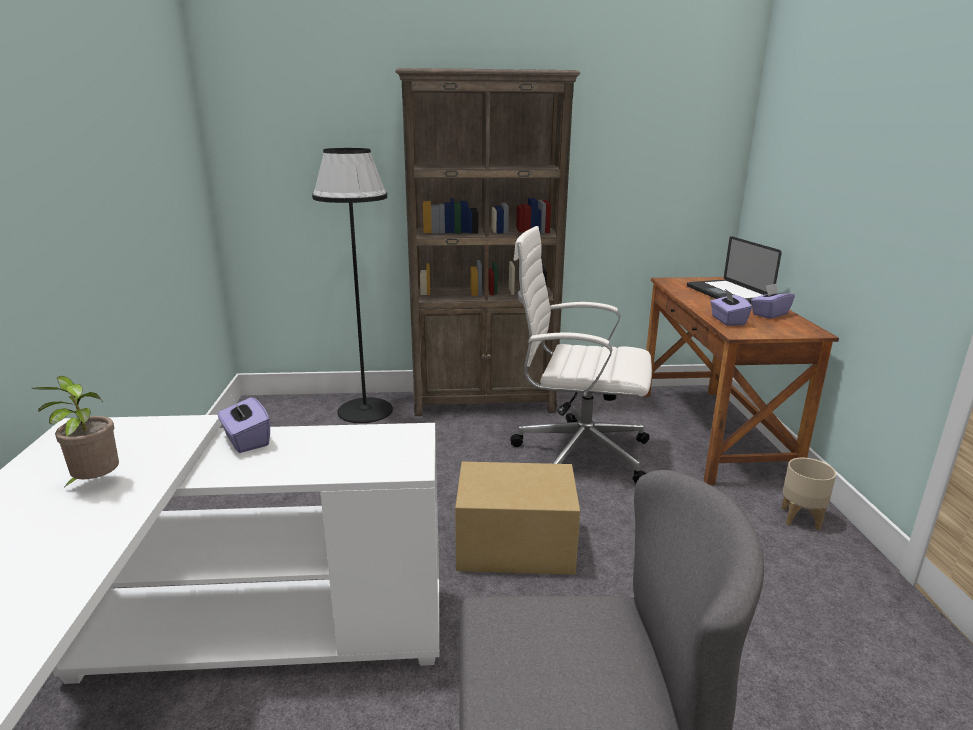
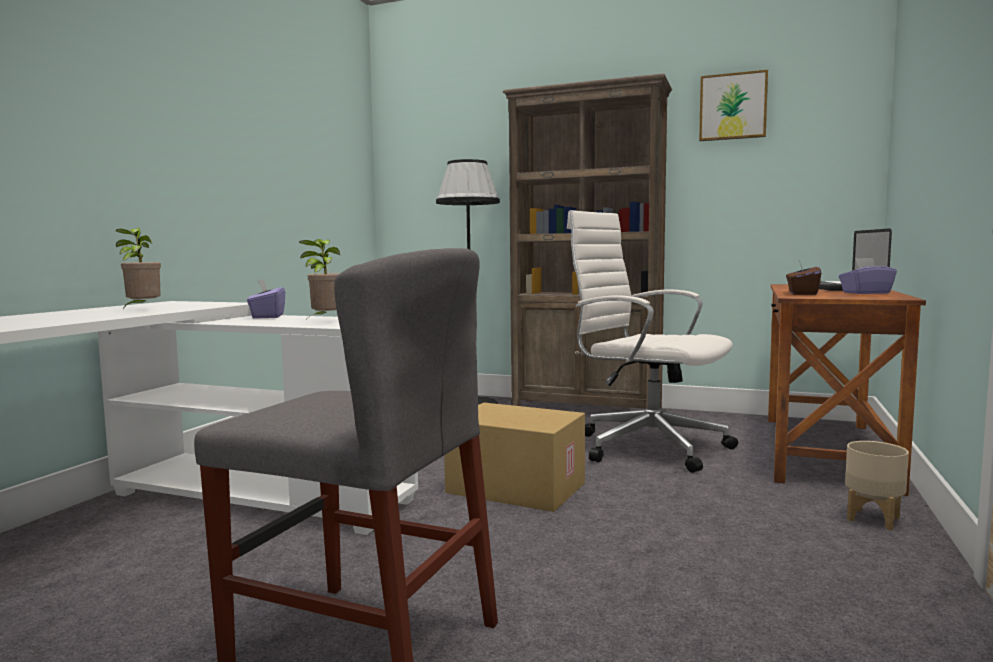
camera: 25 degrees right, 15 degrees down
(349, 452) = (325, 321): none -> potted plant
(623, 101) = (733, 107): none -> picture
(727, 321) = (802, 294): purple tissue box -> brown tissue box

